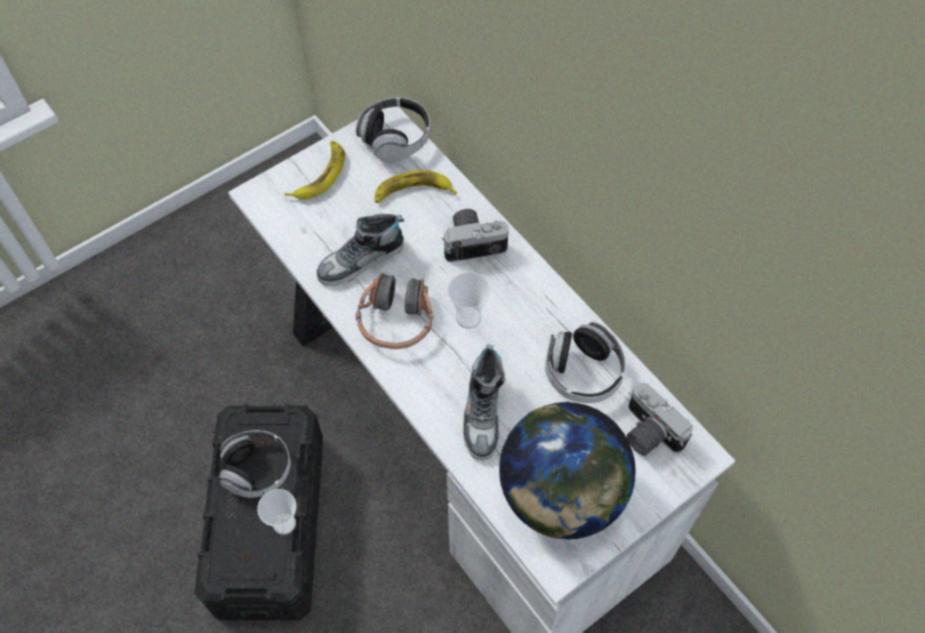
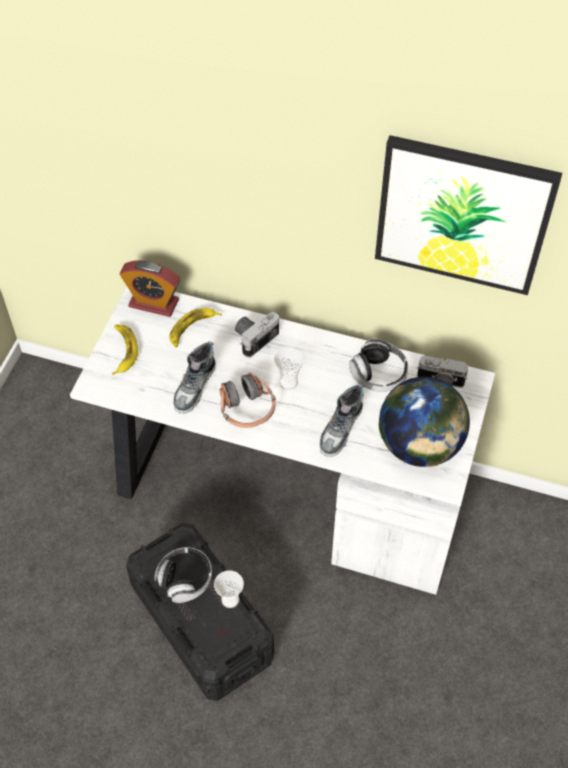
camera: 35 degrees left, 5 degrees down
(395, 139) = (153, 303): headphones -> alarm clock
(483, 413) = (341, 429): shoe -> shoe turned 60 degrees clockwise
(751, 219) = (462, 215): none -> picture

